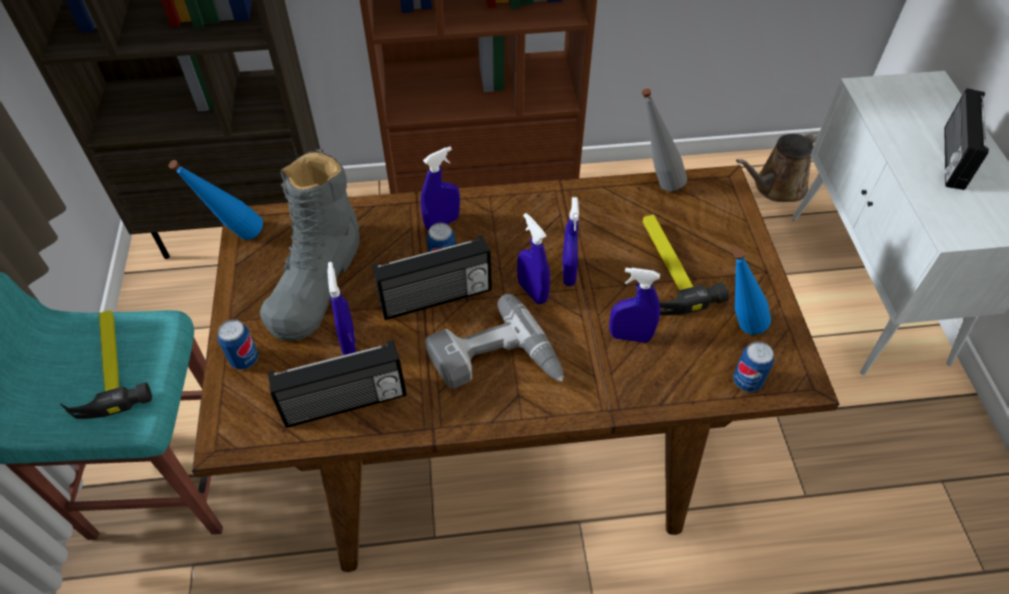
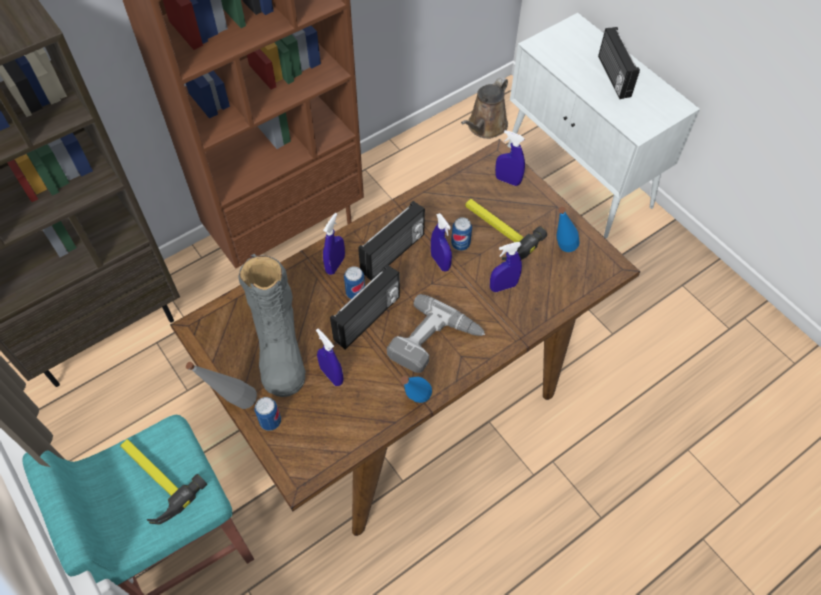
camera: 30 degrees left, 5 degrees up
(235, 238) = (197, 342): blue bottle -> blue bottle (414, 404)
(345, 404) = (359, 416): radio -> radio (393, 254)
(532, 292) = (426, 285): blue spray bottle -> blue spray bottle (507, 180)
(656, 182) = (455, 174): grey bottle -> grey bottle (233, 403)
(747, 381) = (585, 282): can -> can (460, 244)

